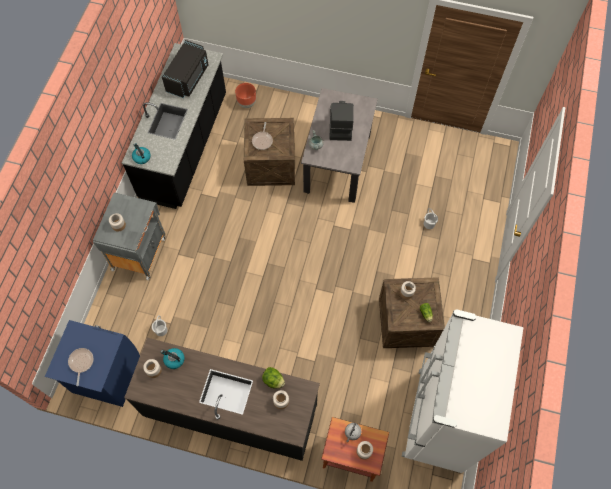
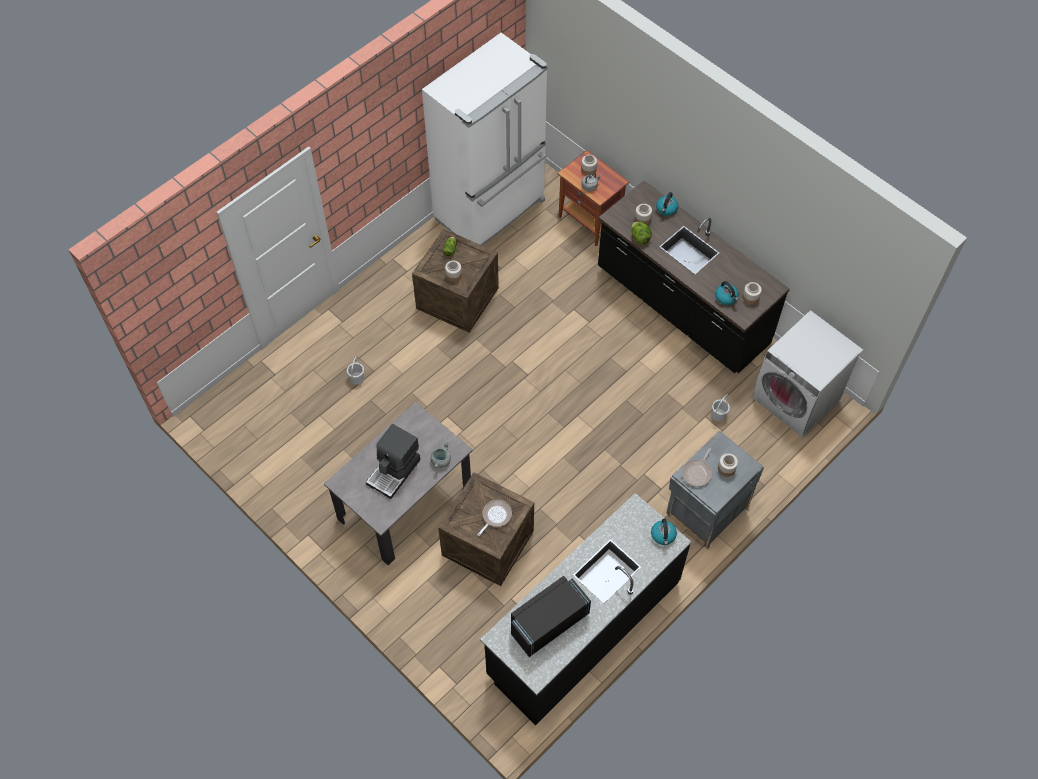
camera: 150 degrees left, 5 degrees down
(81, 363) = (821, 344): frying pan -> frying pan (697, 472)
(105, 376) = (797, 399): blue washing machine -> white washing machine
(247, 103) = (464, 652): brown planter -> none
(266, 424) = (666, 209): none -> kettle

